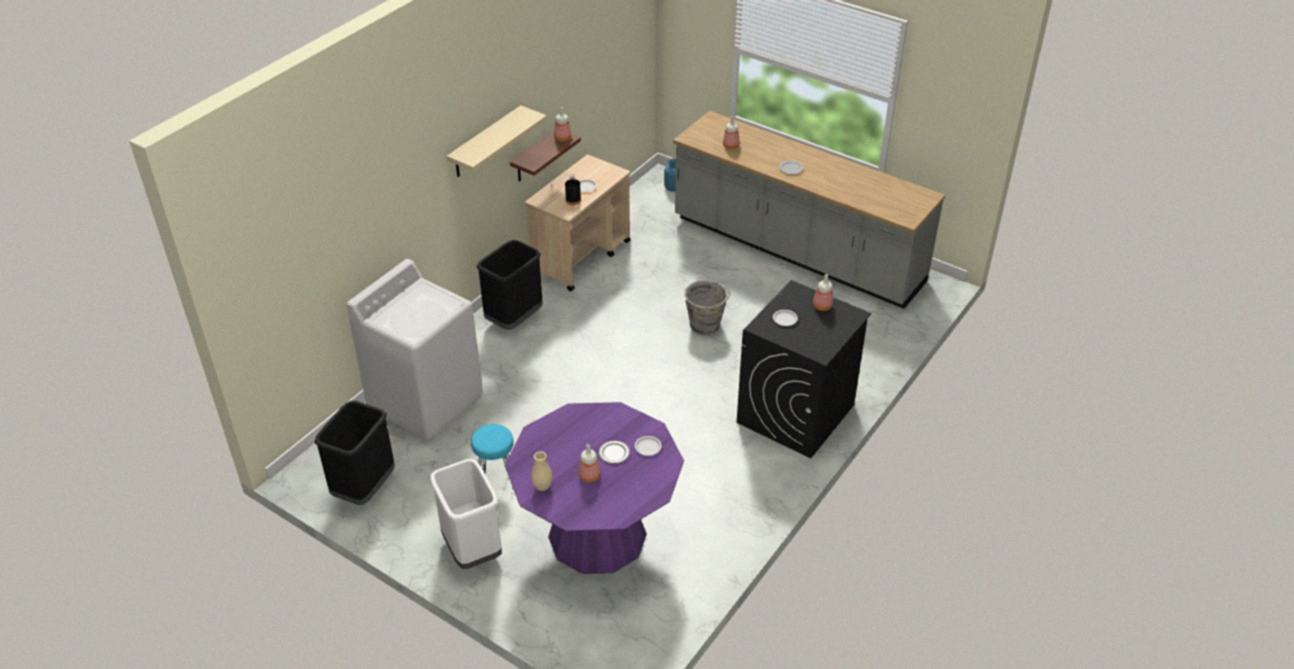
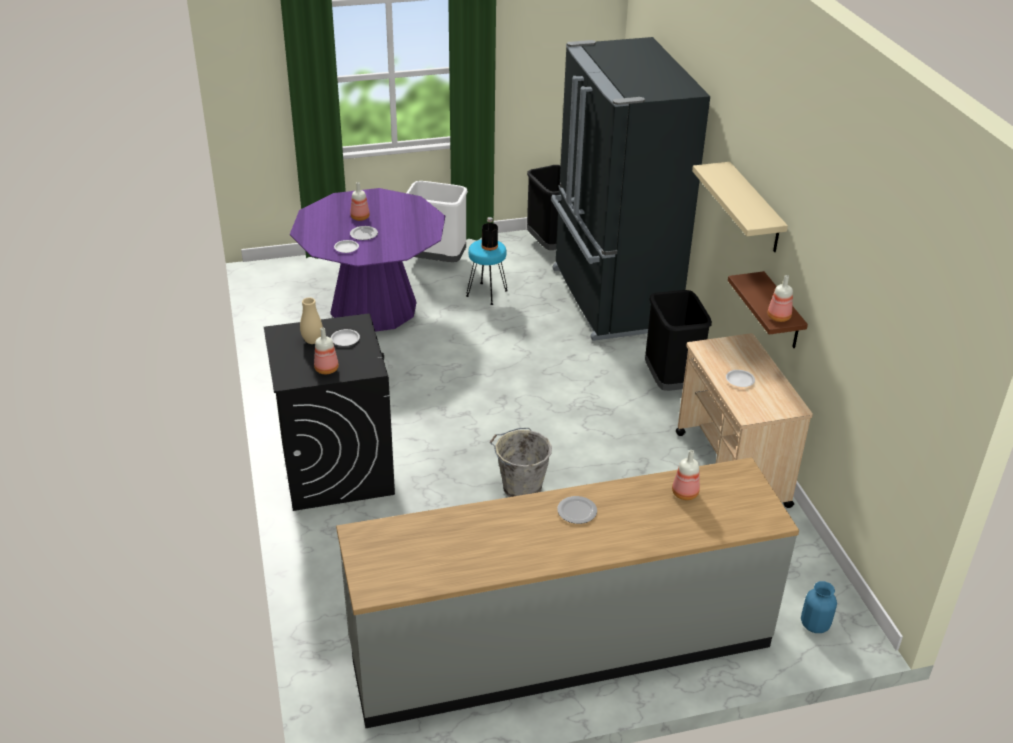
camera: 130 degrees right, 5 degrees down
(426, 402) = (611, 299): white washing machine -> black fridge
(542, 487) = (380, 199): beige vase -> beige vase (312, 341)
(573, 200) = (721, 360): black bottle -> black bottle (489, 246)

